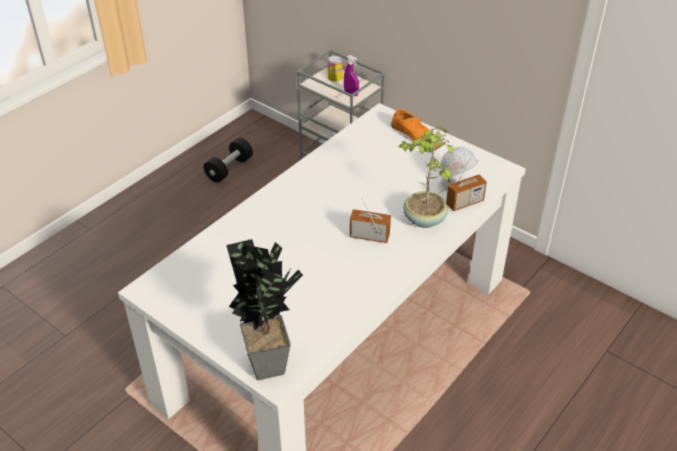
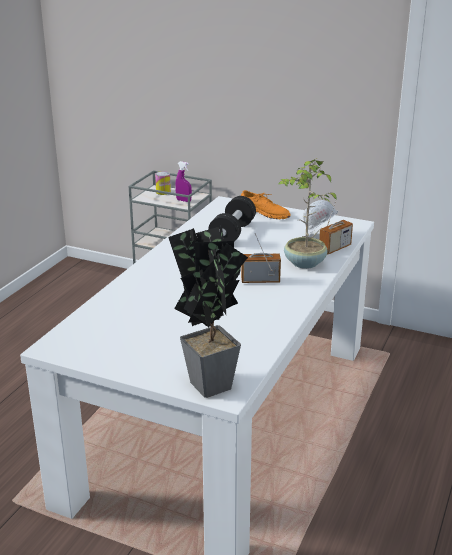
camera: 15 degrees left, 15 degrees down
(229, 169) = (62, 302): black dumbbell -> black dumbbell (232, 234)

